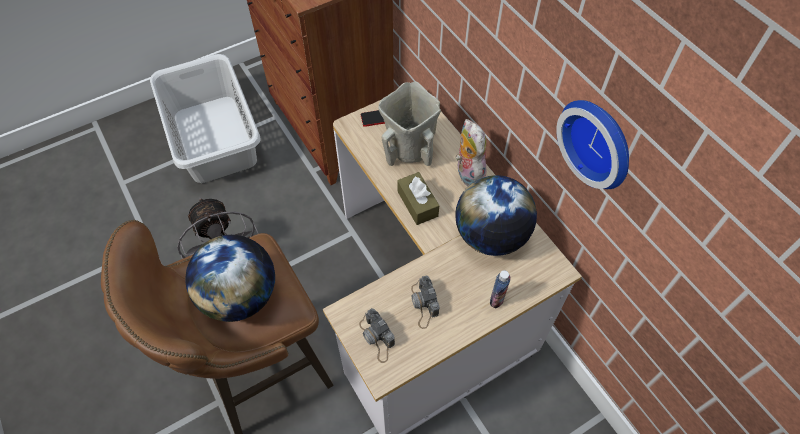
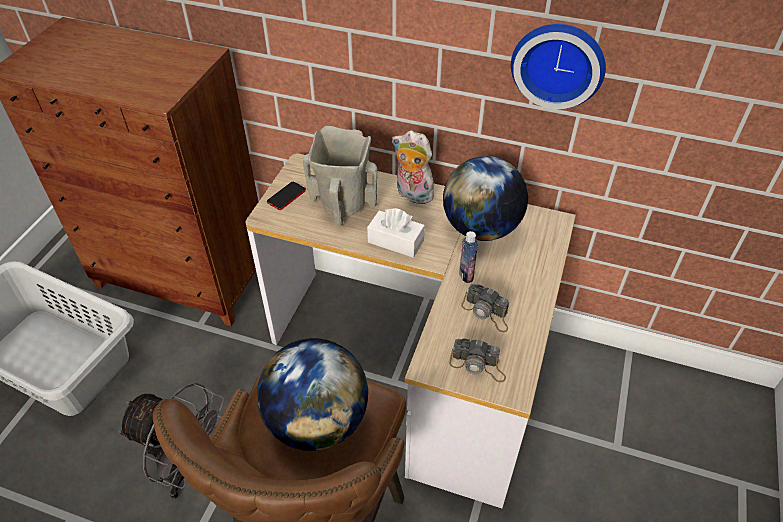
camera: 40 degrees left, 10 degrees down
(417, 203) = (395, 241): brown tissue box -> white tissue box
(497, 299) = (536, 270): bottle -> bottle (466, 275)

